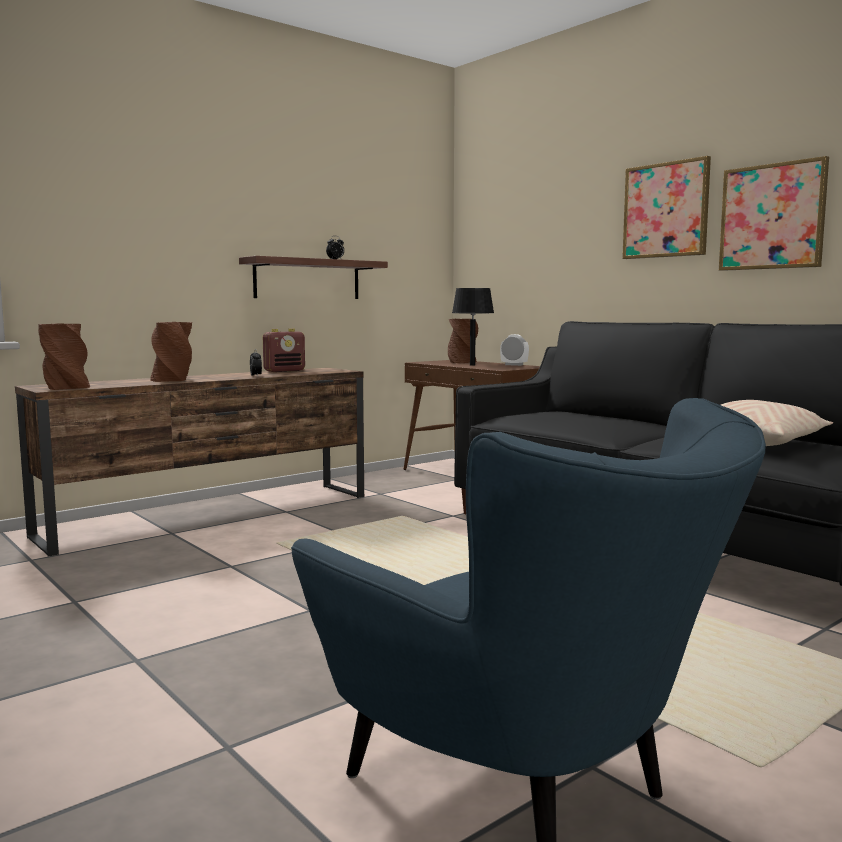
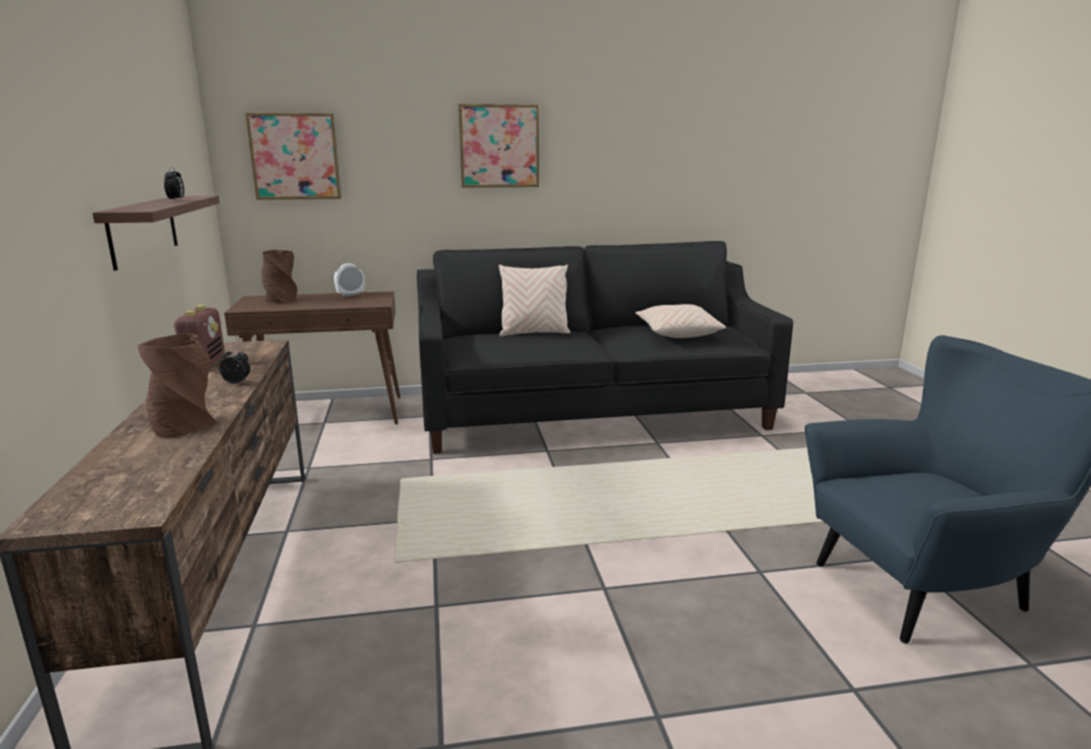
camera: 60 degrees left, 10 degrees up
(66, 387) = (140, 498): brown vase -> none
(472, 365) = (320, 303): black table lamp -> none
(613, 418) = (534, 333): none -> beige pillow
(772, 217) = (590, 160): picture -> picture (295, 156)

